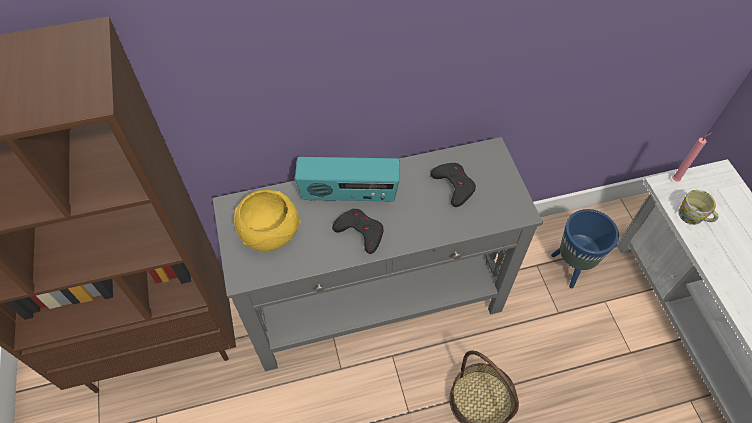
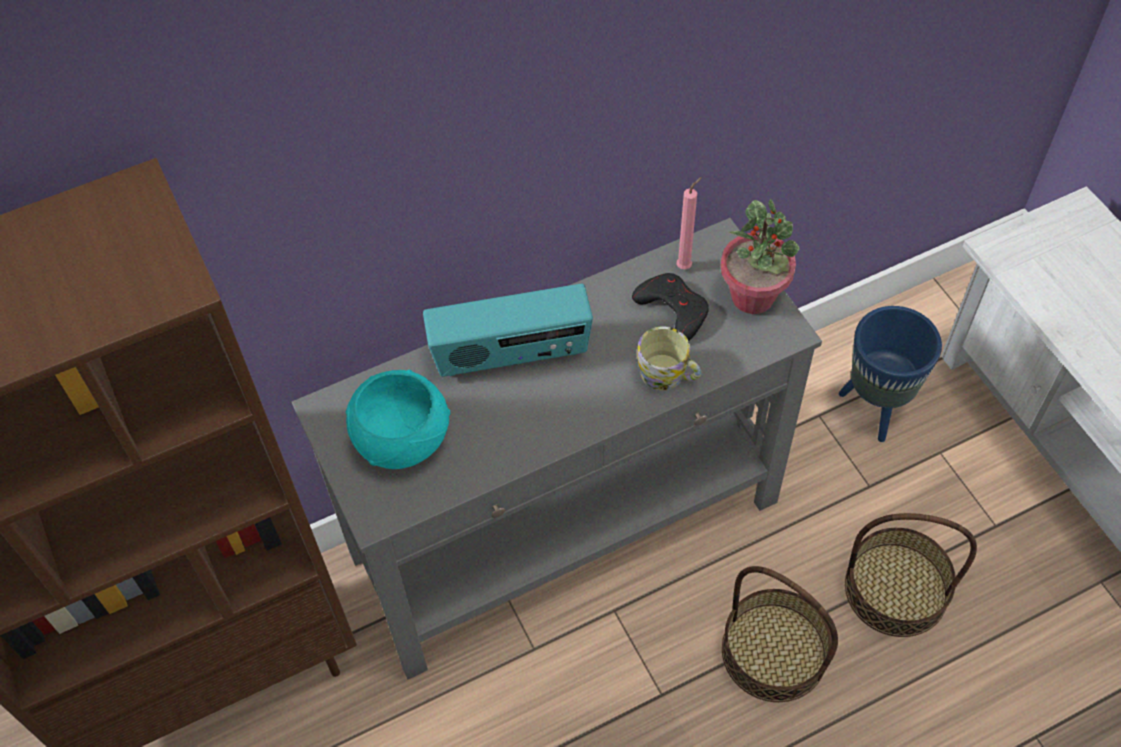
camera: 10 degrees left, 0 degrees up
(269, 233) = (400, 440): yellow bowl -> turquoise bowl
(360, 232) = (544, 410): black game controller -> none
(505, 187) = (753, 296): none -> potted plant
(562, 378) = (895, 589): none -> basket
(676, 179) = (1013, 234): pink candle -> pink candle (686, 266)
(693, 217) = (1050, 288): mug -> mug (668, 375)

